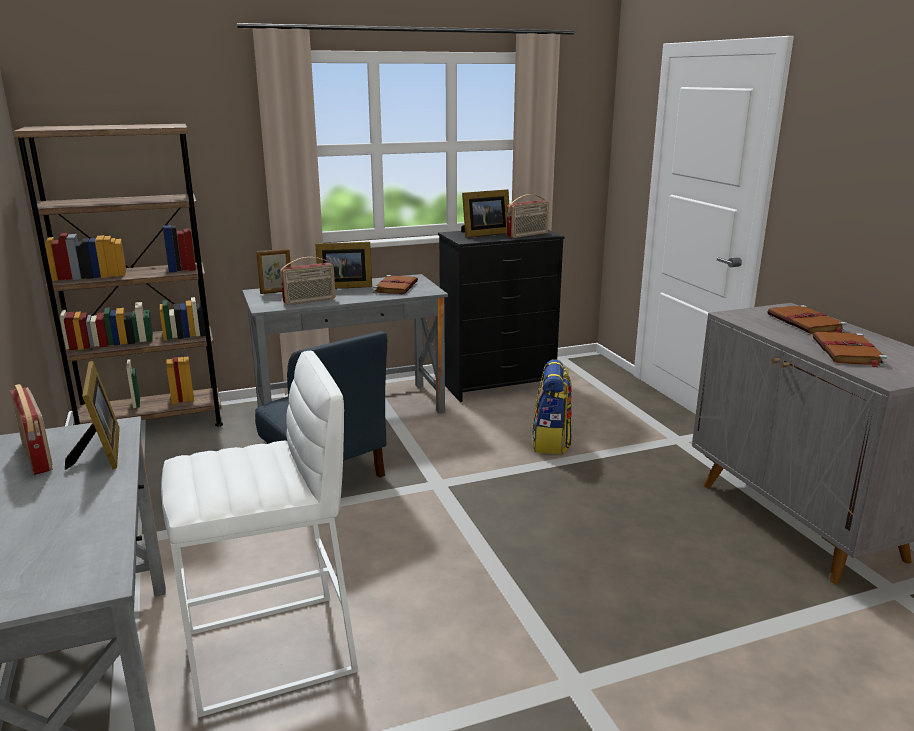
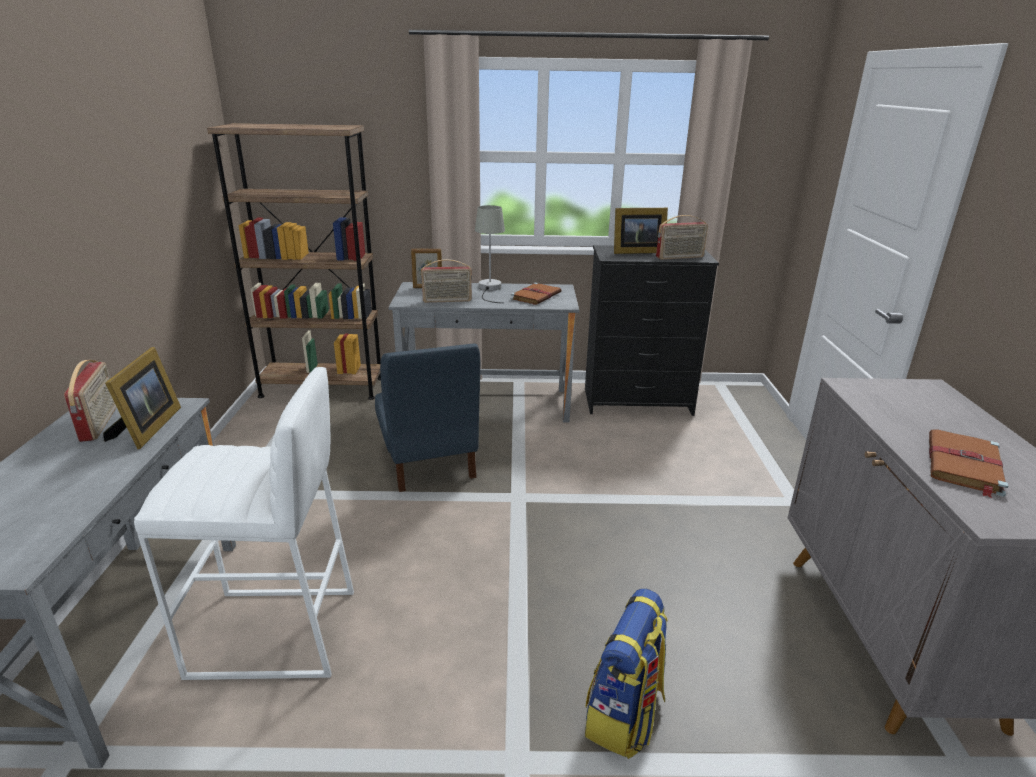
camera: 20 degrees right, 5 degrees up
(343, 286) = (489, 289): picture frame -> grey table lamp
(551, 442) = (654, 475): backpack -> backpack (624, 716)
(806, 323) = (938, 412): brown book -> none

